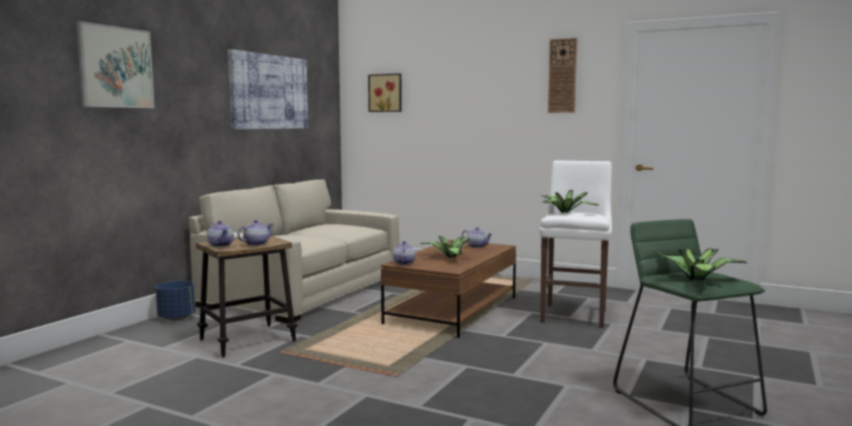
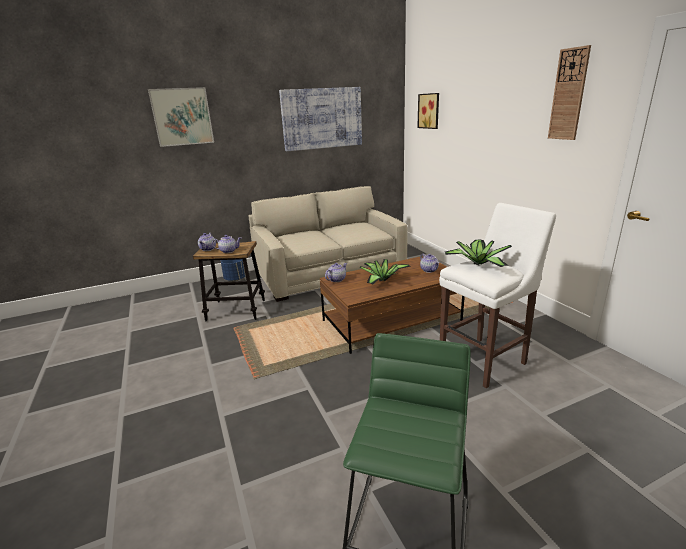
camera: 40 degrees right, 15 degrees up
(697, 280) = (397, 433): potted plant -> none

